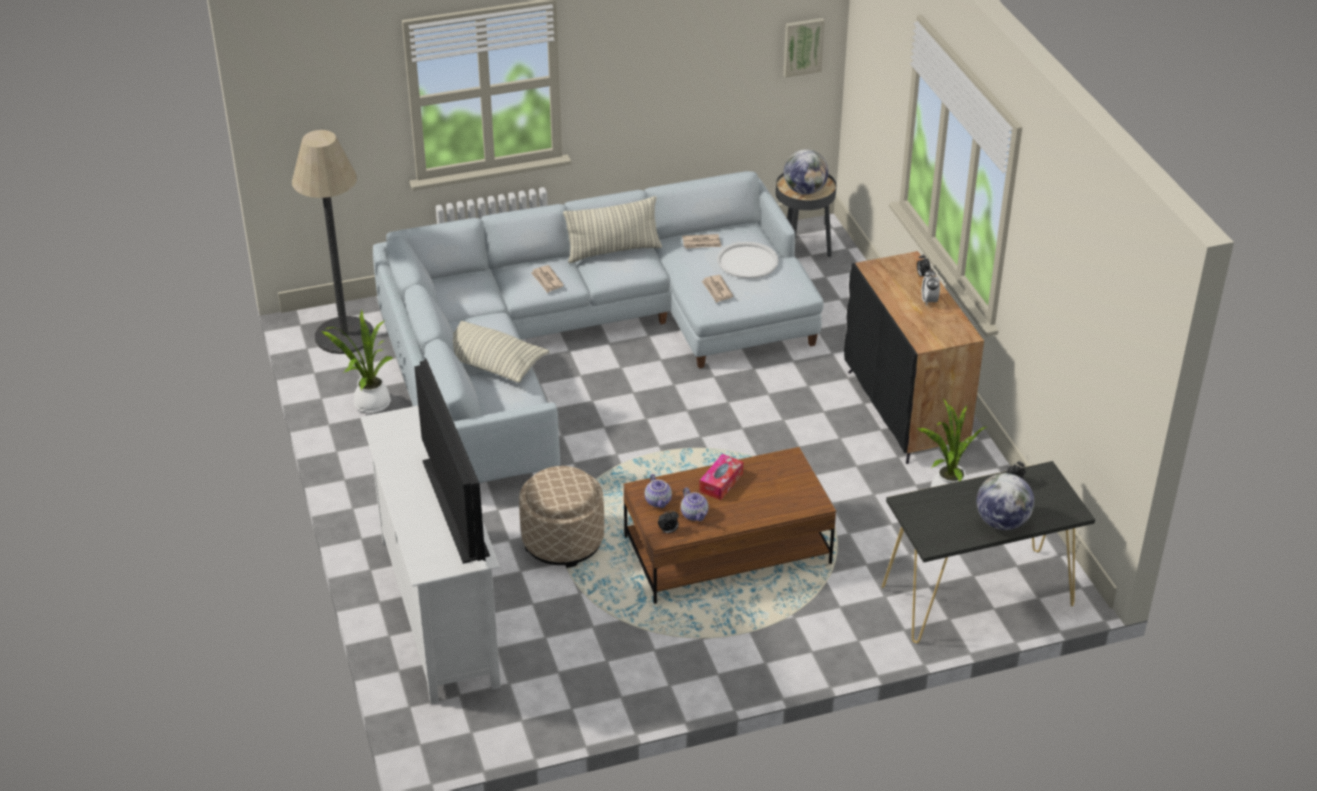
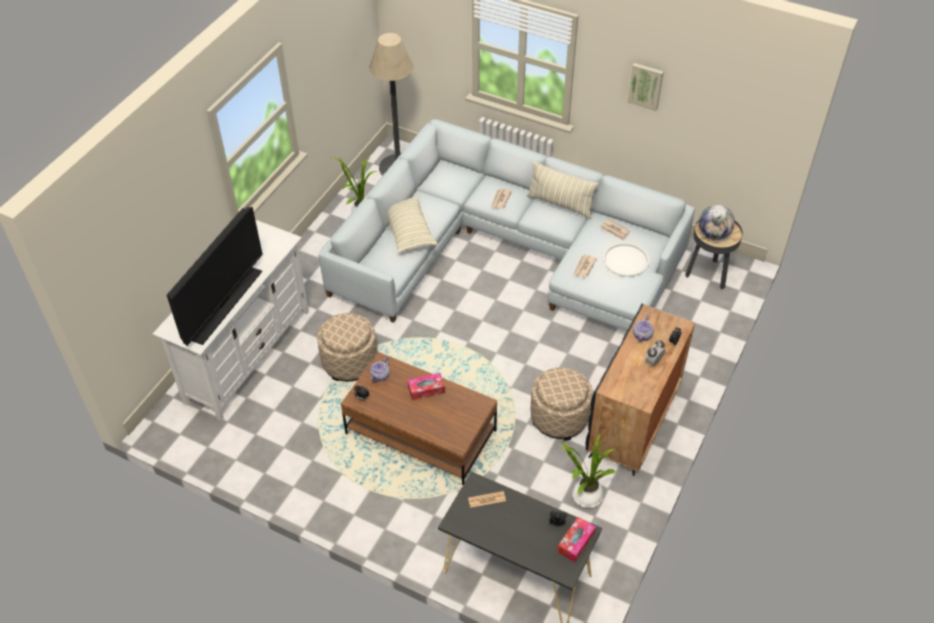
camera: 45 degrees right, 10 degrees up
(694, 514) = (387, 398): teapot -> teapot (642, 335)
(802, 46) = (760, 132): picture -> picture (646, 86)
(837, 450) = (559, 417): none -> beige ottoman
(932, 508) = (487, 499): none -> newspaper
(1001, 522) = (513, 542): globe -> none
(1049, 485) = (576, 542): none -> tissue box

